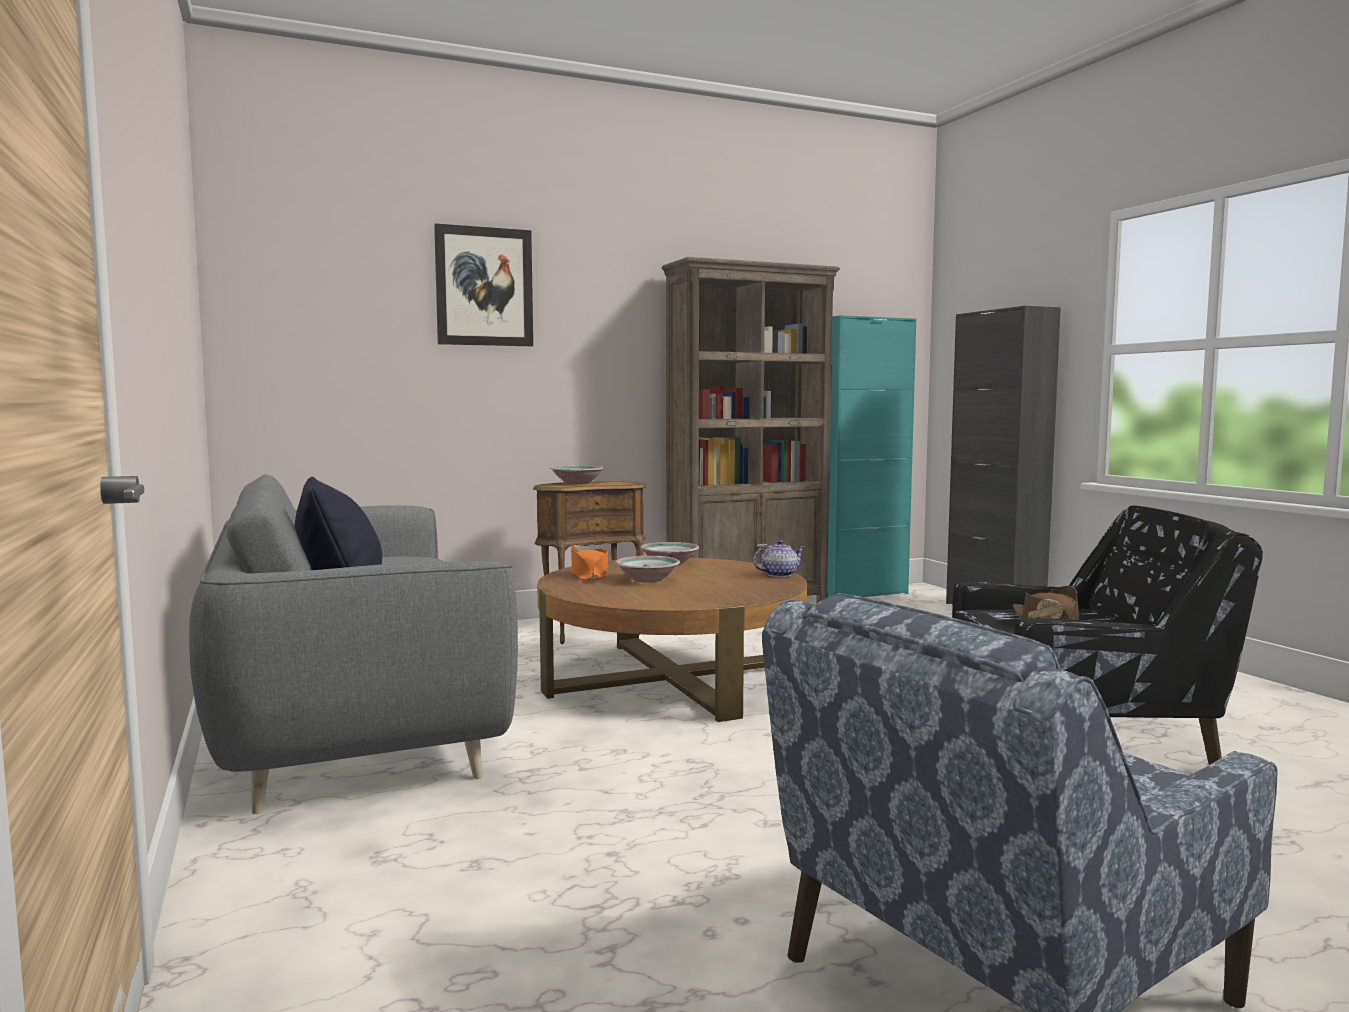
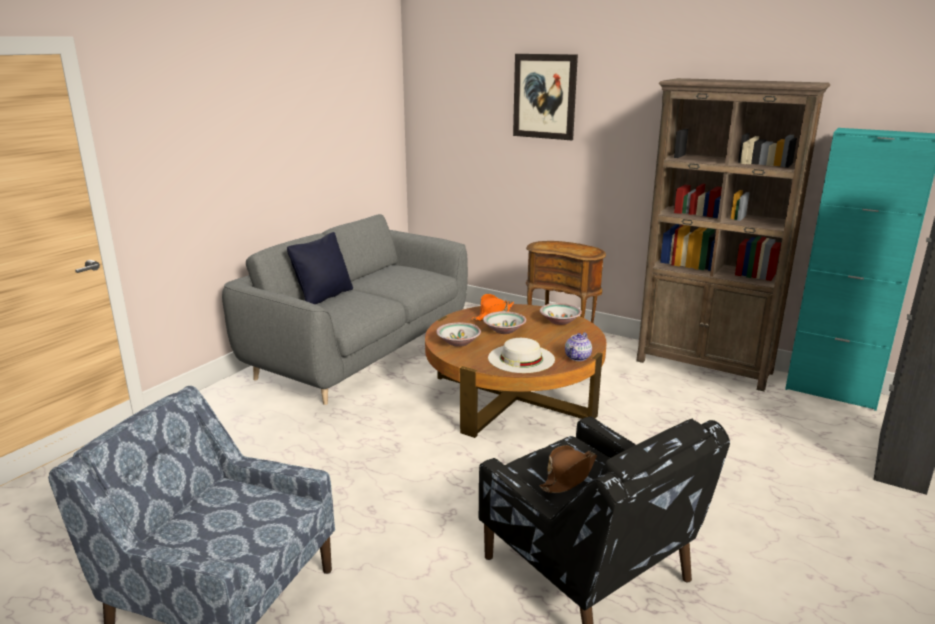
camera: 55 degrees right, 15 degrees up
(577, 483) = (564, 245): bowl -> bowl (459, 342)
(742, 588) = (521, 358): none -> white hat
(778, 574) = (578, 357): teapot -> teapot turned 90 degrees clockwise

